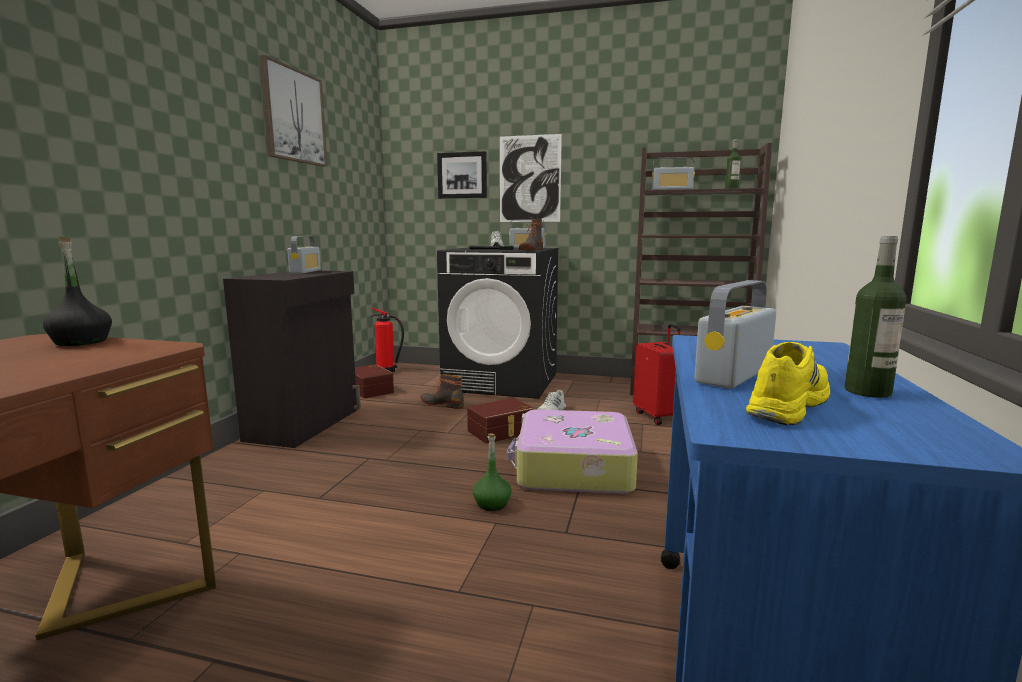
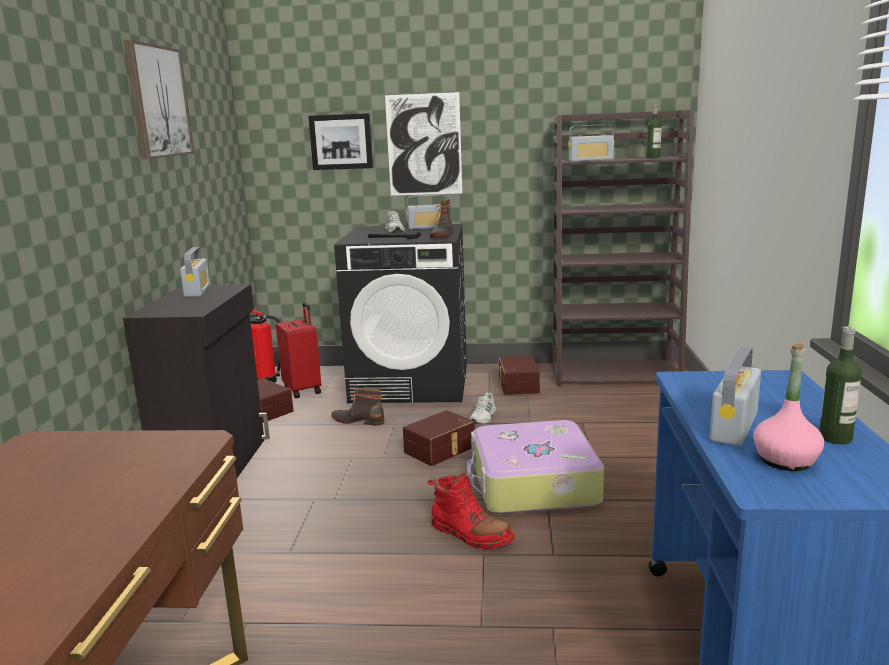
camera: 10 degrees left, 5 degrees up
(81, 342) = (96, 442): black bottle -> none
(492, 503) = (470, 534): green bottle -> red boot
(594, 391) = (517, 385): none -> brown storage box
(658, 416) = (596, 412): red suitcase -> red suitcase (303, 390)
(786, 404) = (785, 460): yellow shoe -> pink bottle

